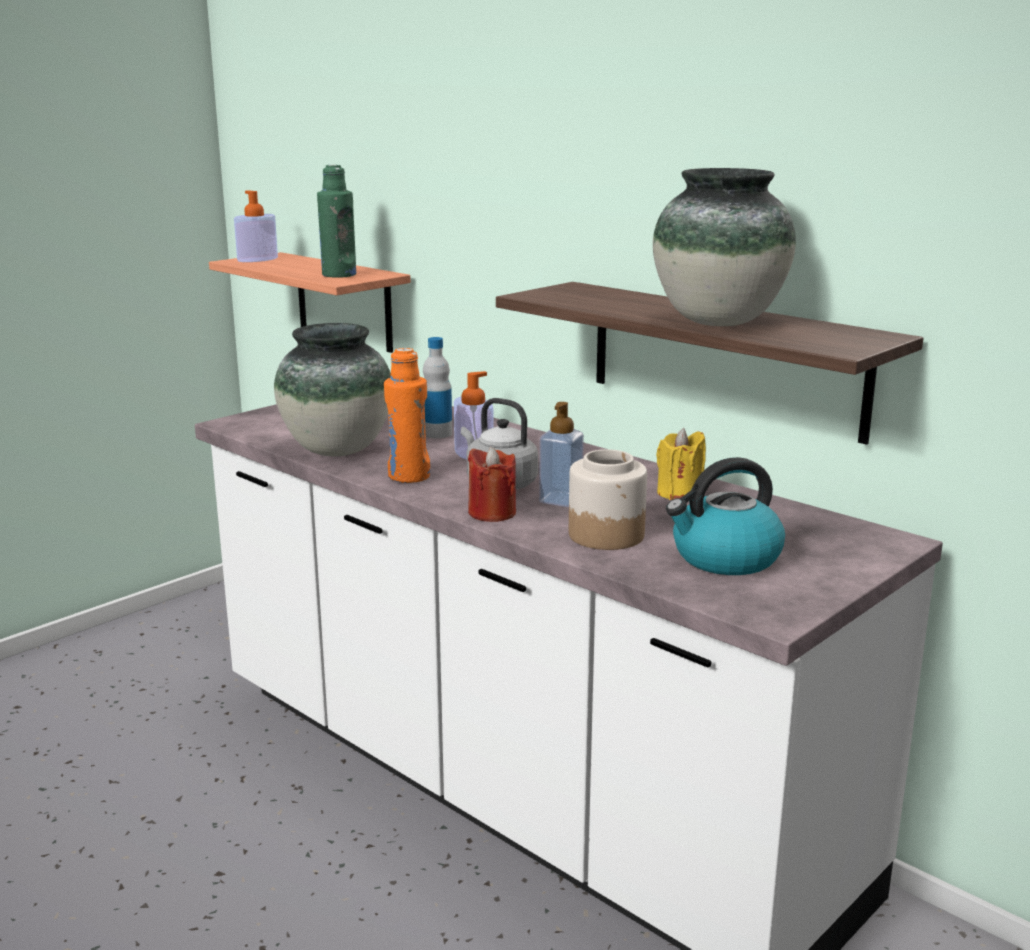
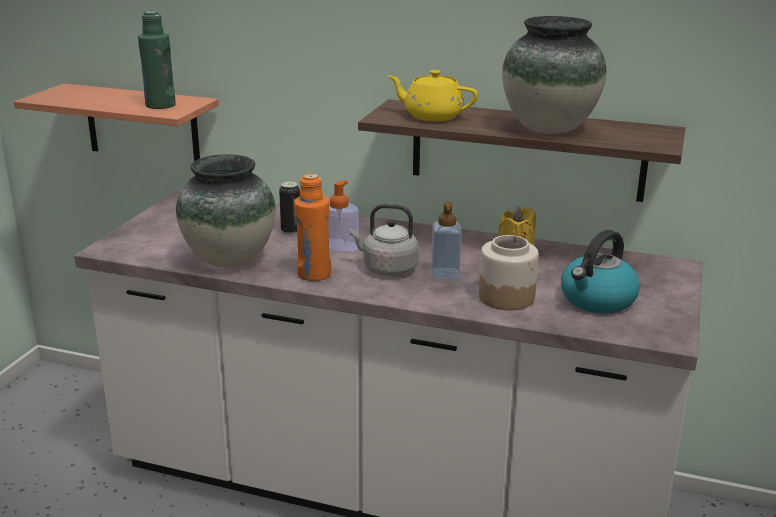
camera: 25 degrees left, 5 degrees up
(257, 259) = (58, 94): soap dispenser -> none
(437, 433) = (291, 231): bottle -> can
(492, 513) = (410, 295): red candle -> none
(592, 298) = (432, 116): none -> yellow teapot

